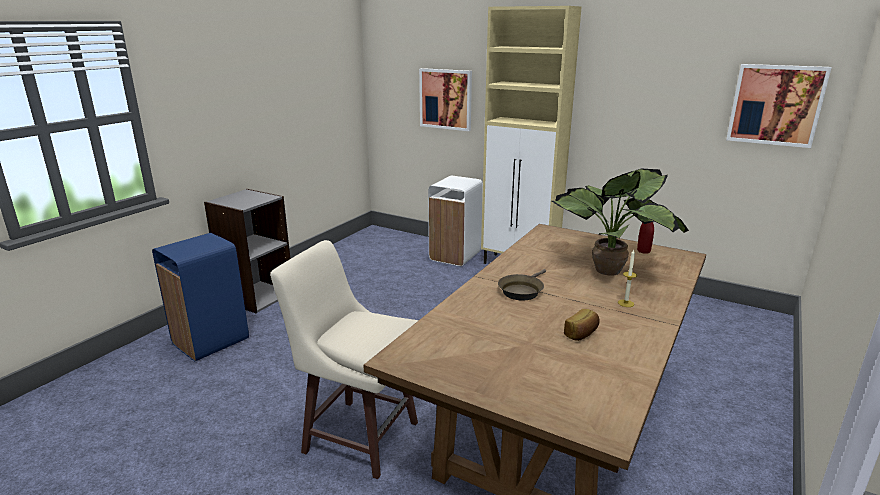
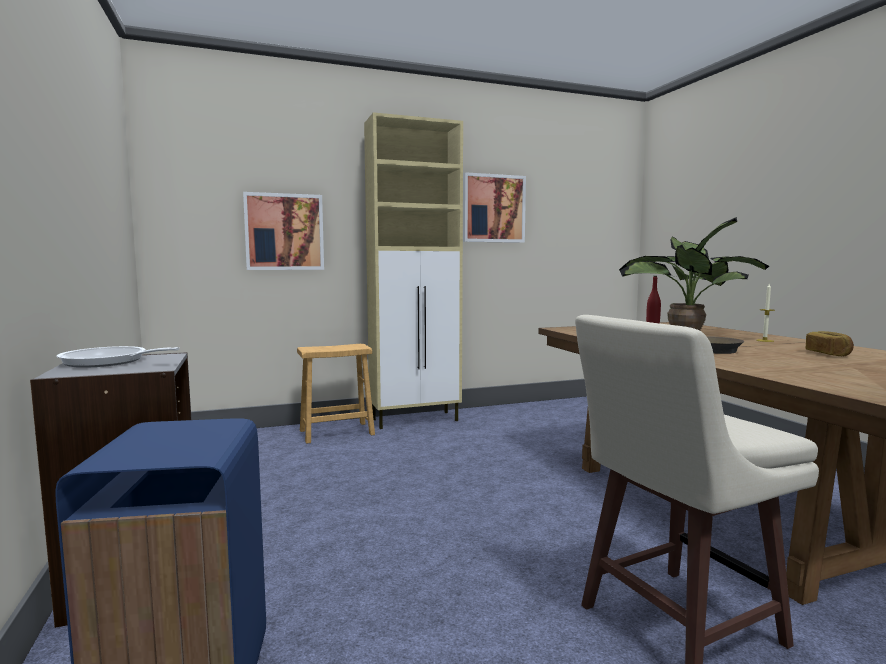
camera: 50 degrees left, 15 degrees down
(244, 196) = (109, 362): none -> frying pan
(455, 256) = (336, 432): white trash can -> brown stool
(775, 105) = (600, 222): picture -> picture (493, 208)

